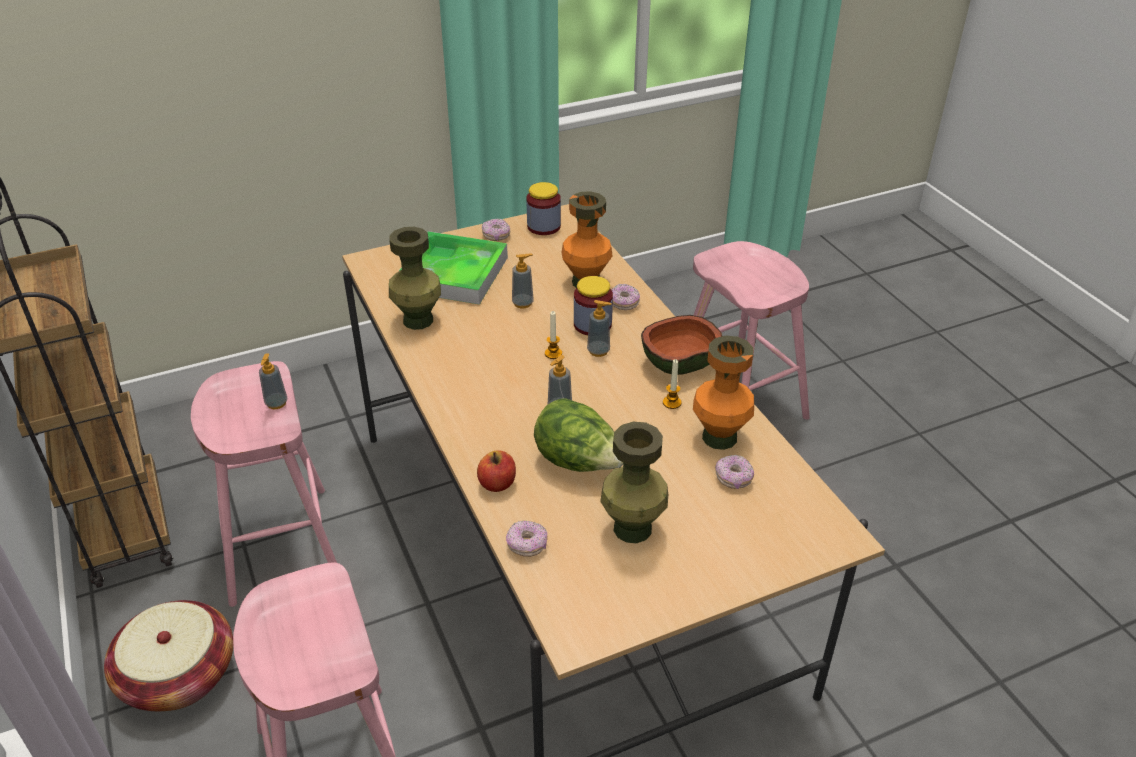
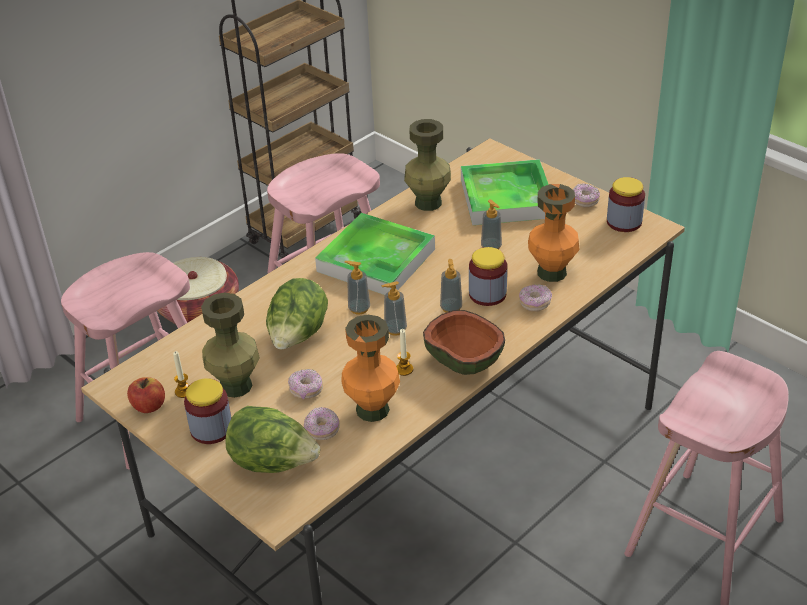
camera: 70 degrees right, 0 degrees up
(276, 403) = (332, 192): soap dispenser -> soap dispenser (395, 329)
(487, 378) = (376, 260): none -> tray
(497, 483) = (254, 303): apple -> apple (149, 406)
(527, 545) = (196, 337): donut -> donut (306, 390)
(553, 353) = (430, 284): candle -> candle (184, 391)
(695, 563) = (211, 429): none -> jar
(768, 524) = (273, 463): none -> lettuce

